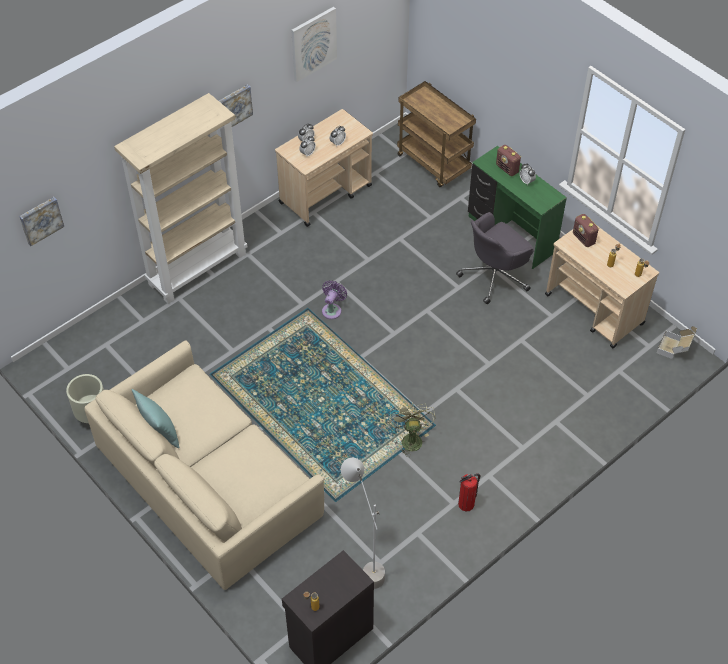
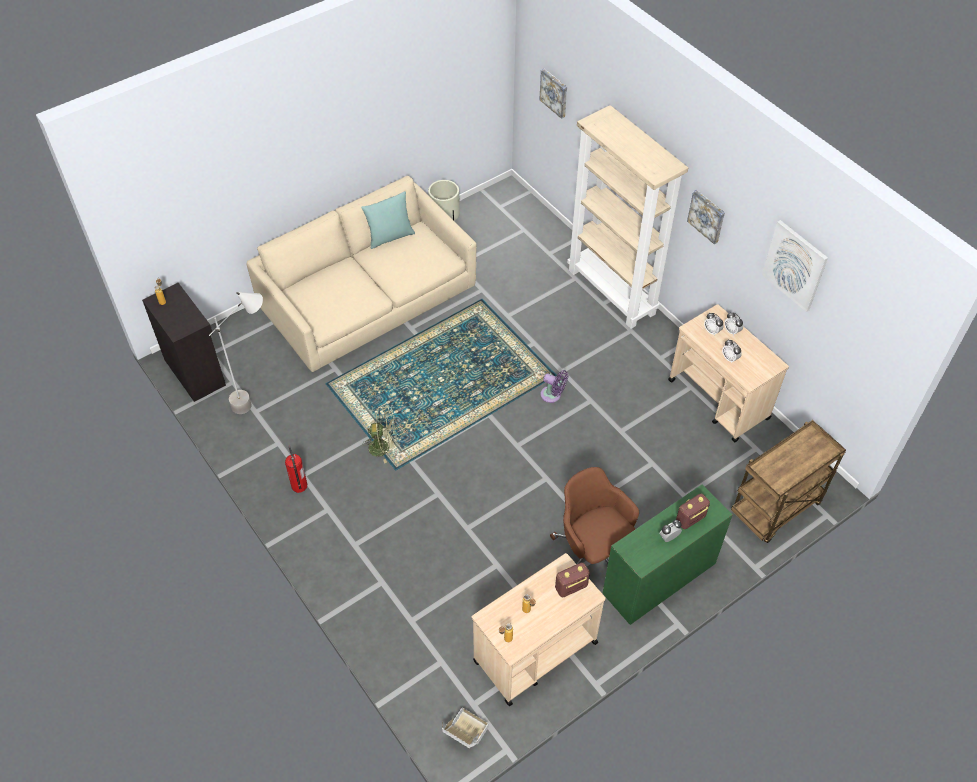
camera: 95 degrees right, 0 degrees up
(495, 276) = (592, 551): grey office chair -> brown office chair

